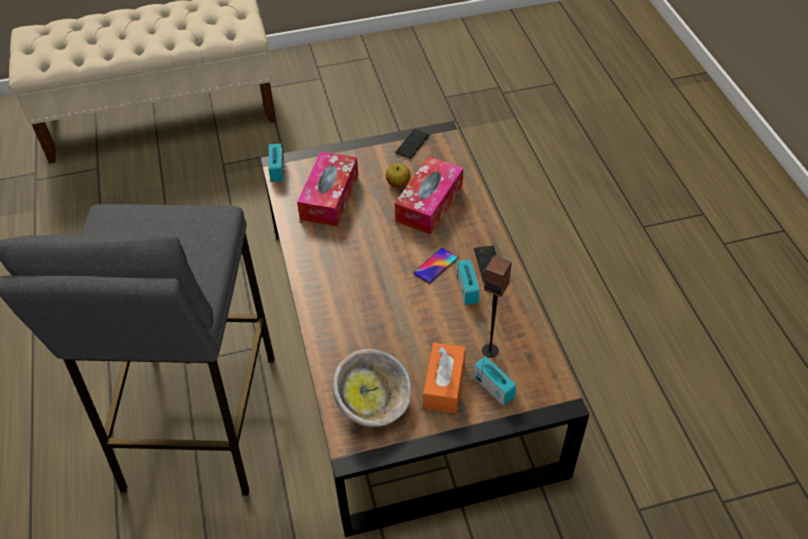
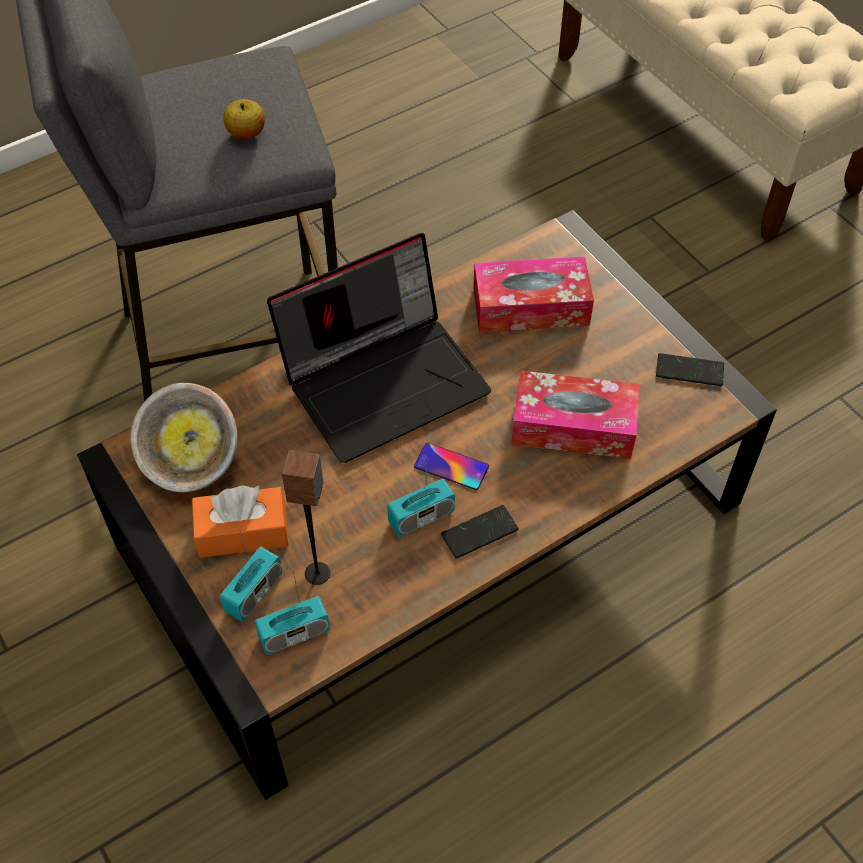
camera: 70 degrees right, 5 degrees up
(277, 170) = (555, 235): radio -> radio (294, 634)
(353, 281) = (385, 380): none -> laptop
(398, 183) = (596, 377): apple -> apple (246, 133)

